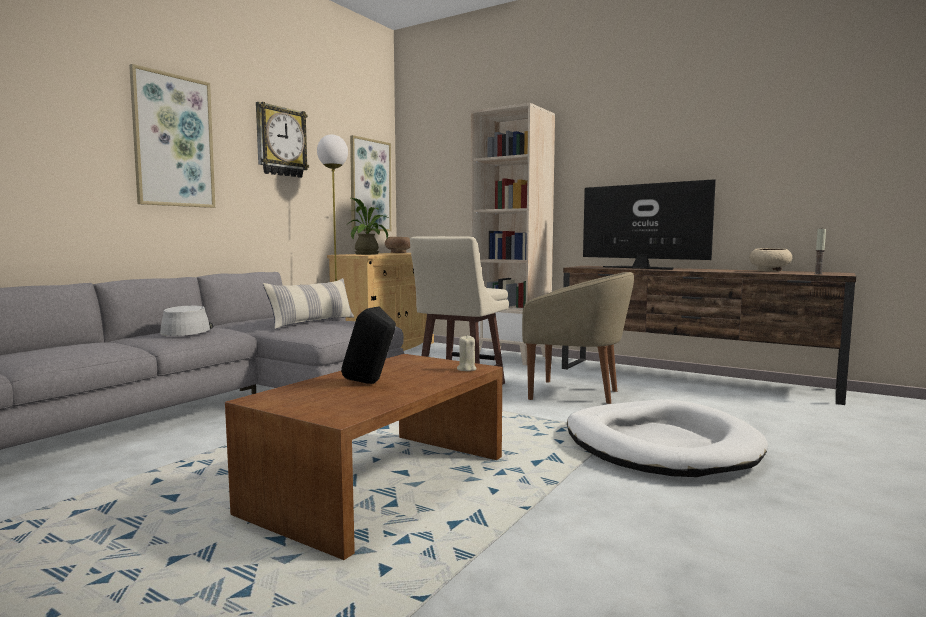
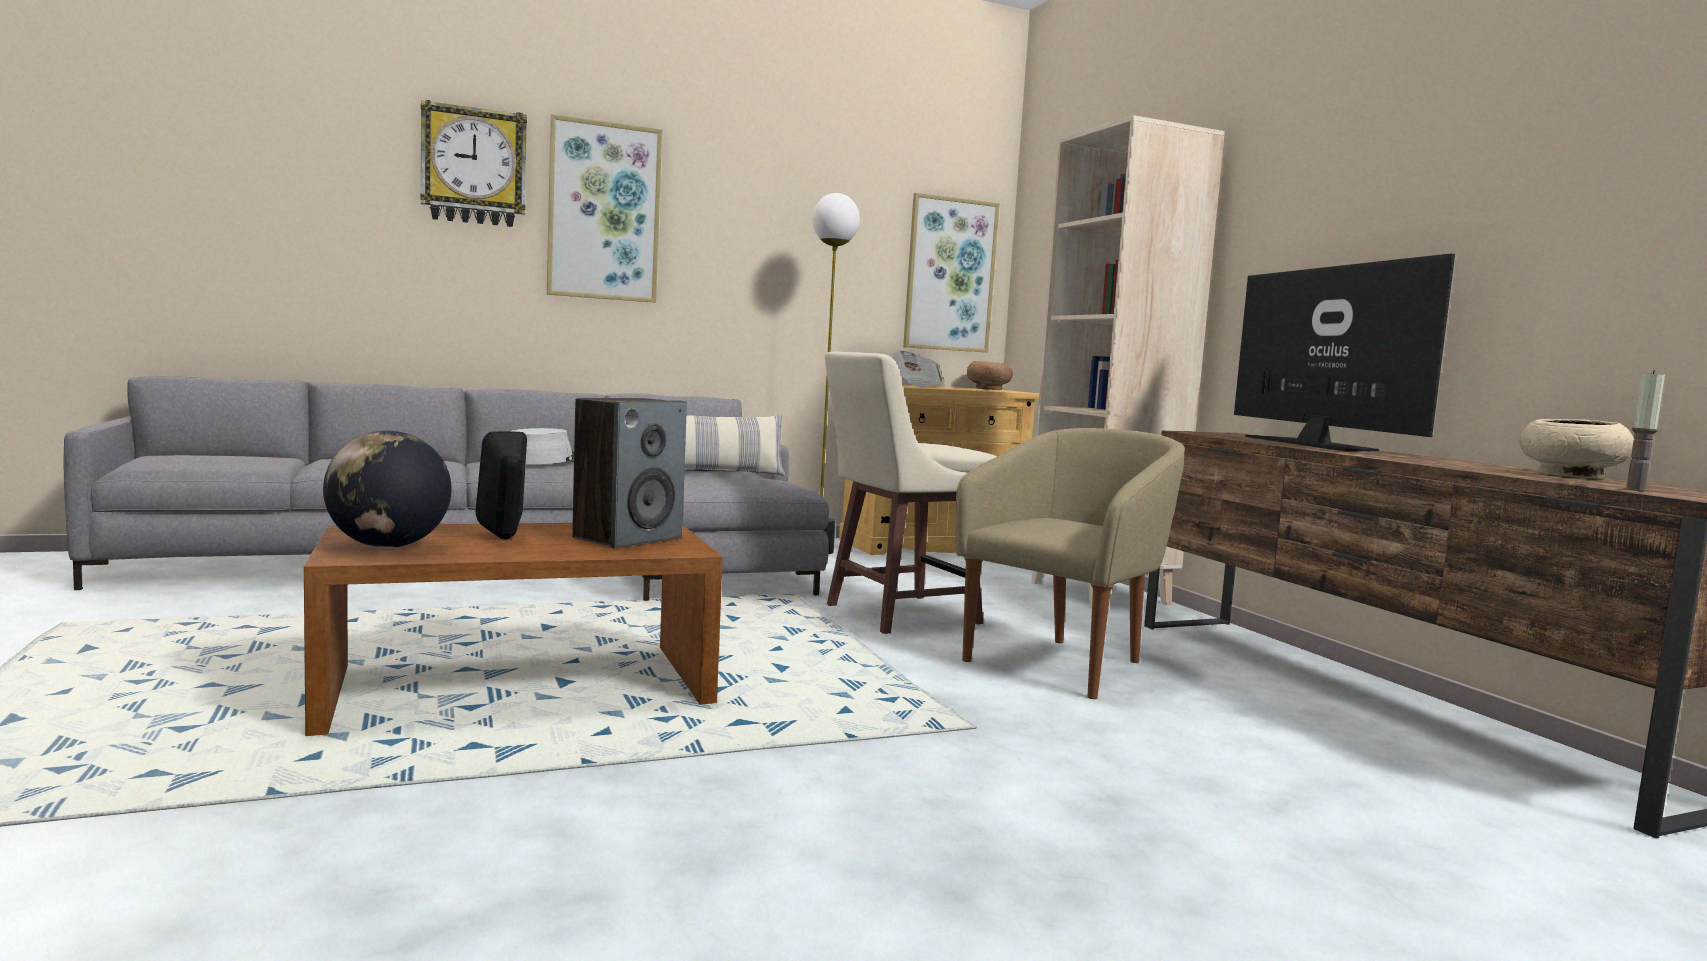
camera: 35 degrees right, 0 degrees up
(281, 142) = (778, 207): wall clock -> wall clock (474, 166)
(332, 404) = (388, 546): none -> globe
(370, 254) = (913, 386): potted plant -> newspaper
(426, 368) = (628, 538): none -> speaker
(466, 369) = (664, 549): beige candle -> none
(576, 393) = (1064, 663): beige armchair -> beige armchair turned 105 degrees counterclockwise
(659, 445) = (991, 764): white dog bed -> none

